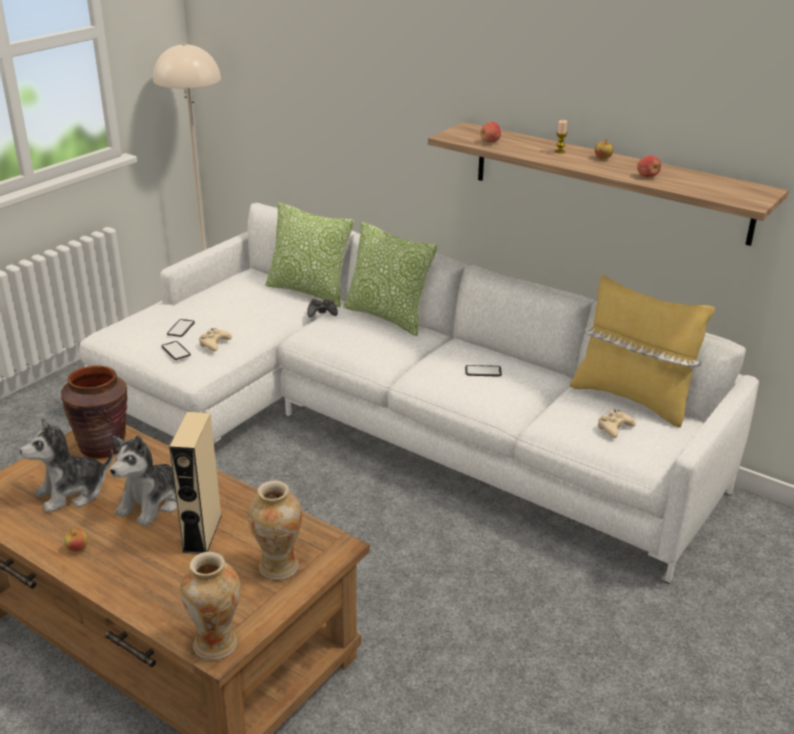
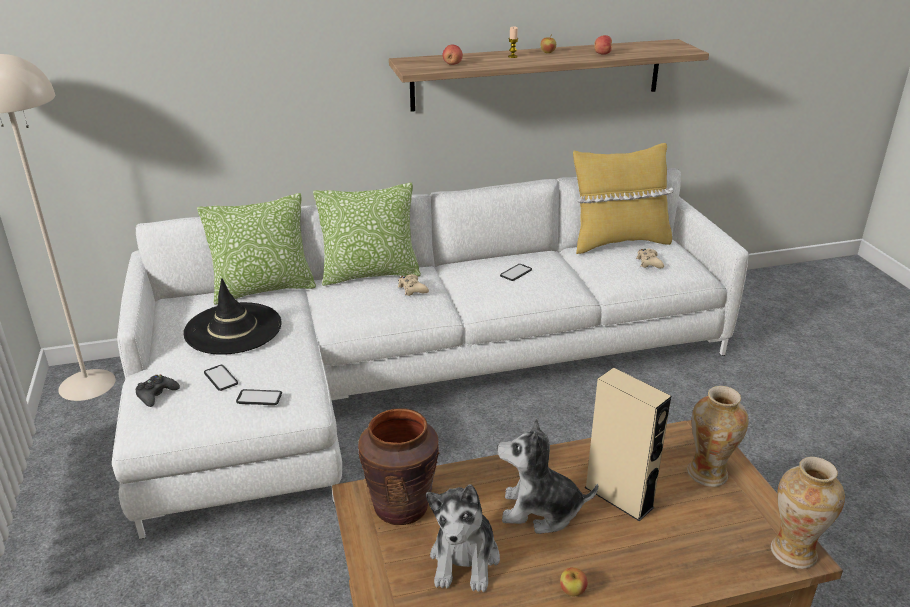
camera: 50 degrees left, 0 degrees up
(152, 503) = (540, 510): plush toy -> plush toy turned 120 degrees clockwise
(214, 344) = (279, 371): beige game controller -> beige game controller (412, 289)
(240, 304) = (233, 329): none -> black hat
(322, 313) = (316, 298): black game controller -> black game controller (156, 395)

